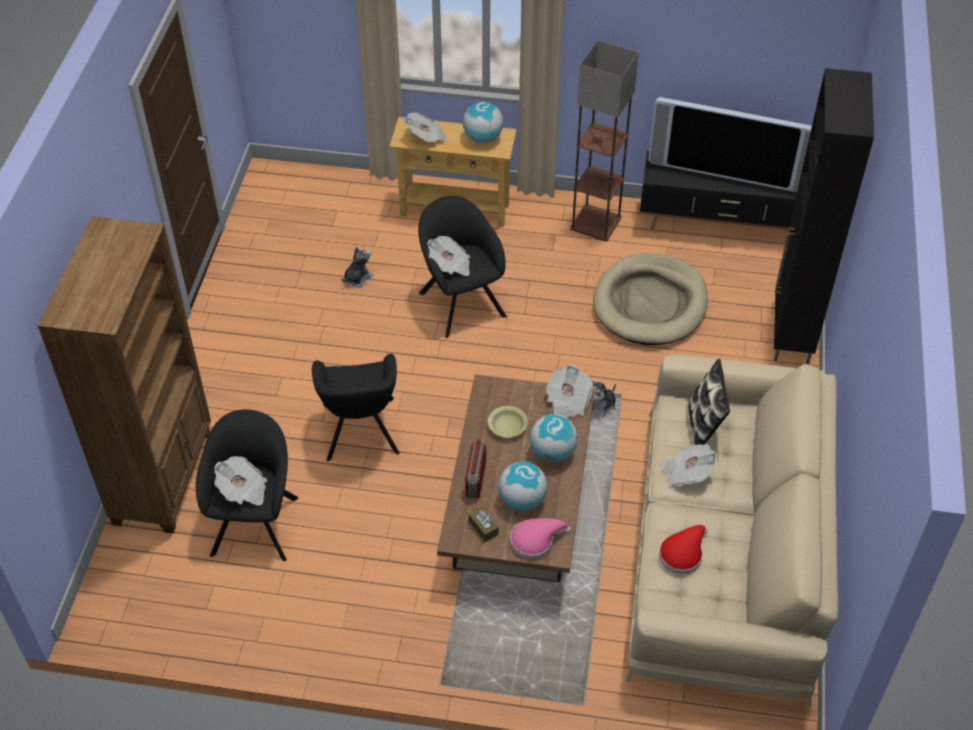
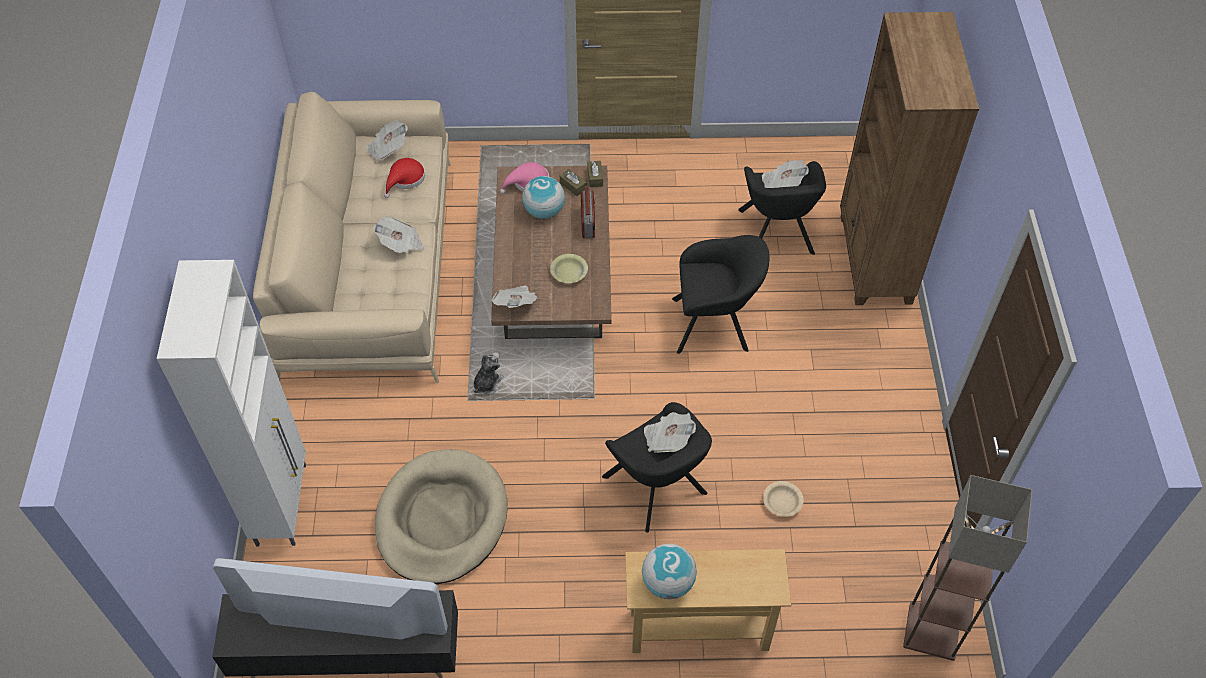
camera: 170 degrees right, 5 degrees up
(357, 278) = (782, 502): plush toy -> beige bowl
(360, 432) = (715, 324): black armchair -> black armchair turned 105 degrees clockwise
(426, 137) = (741, 571): newspaper -> newspaper (387, 149)
(455, 535) = (595, 177): none -> brown tissue box
(553, 452) = (523, 255): globe -> none
(595, 223) = (516, 634): floor lamp -> floor lamp (932, 630)
(704, 425) = (384, 289): pillow -> none
(791, 333) = (282, 503): black cabinet -> white cabinet

